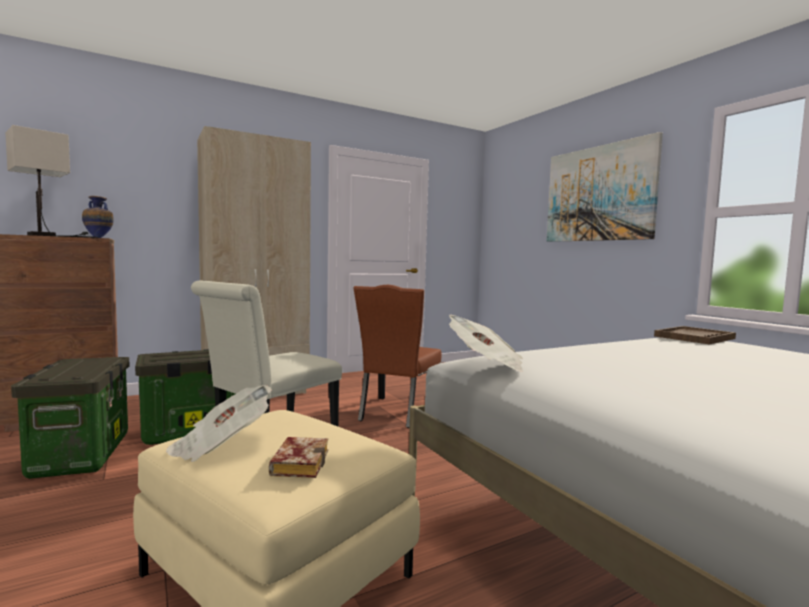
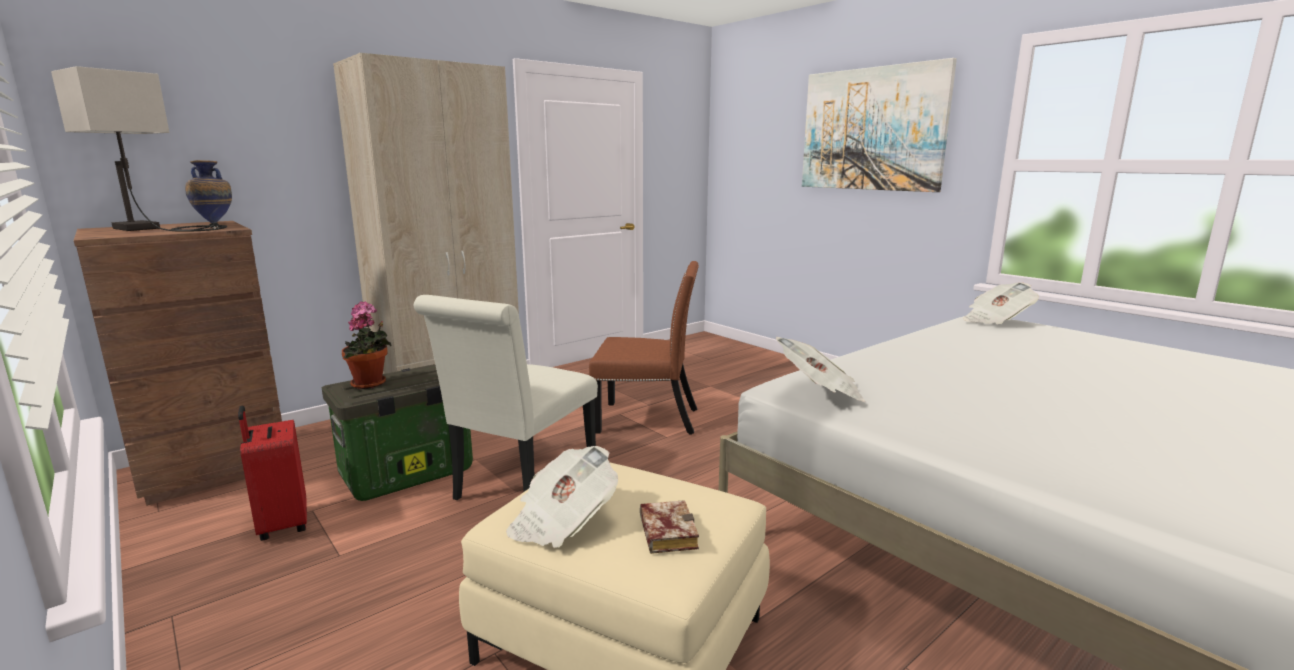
camera: 10 degrees left, 10 degrees up
(80, 454) = (282, 525): storage box -> red suitcase
(171, 355) = (371, 384): none -> potted plant
(397, 411) = (645, 419): brown chair -> brown chair turned 90 degrees counterclockwise
(694, 337) = (995, 320): brown tray -> newspaper

